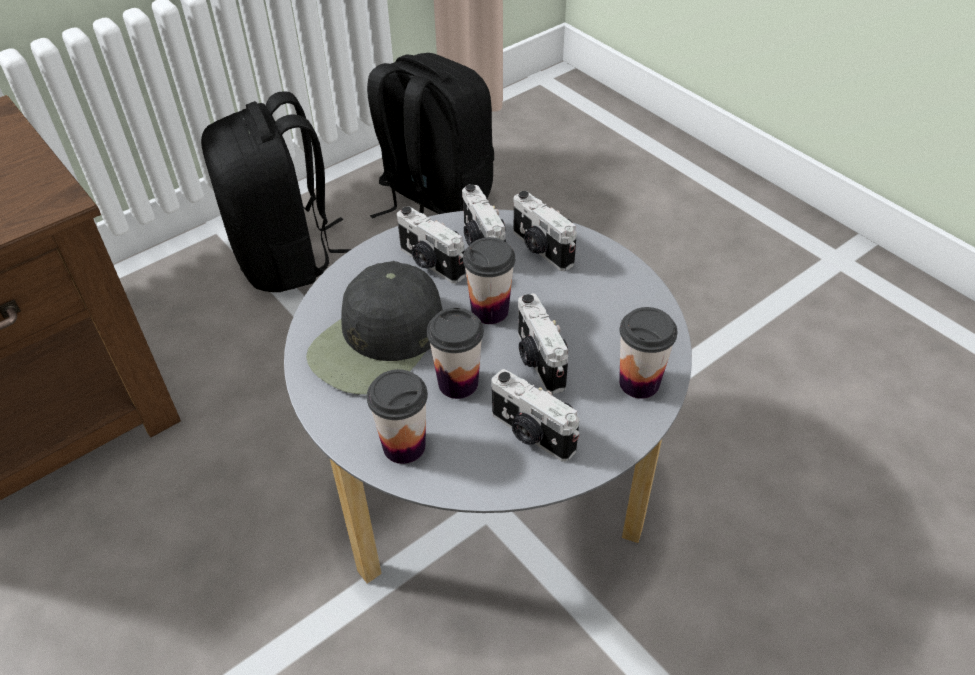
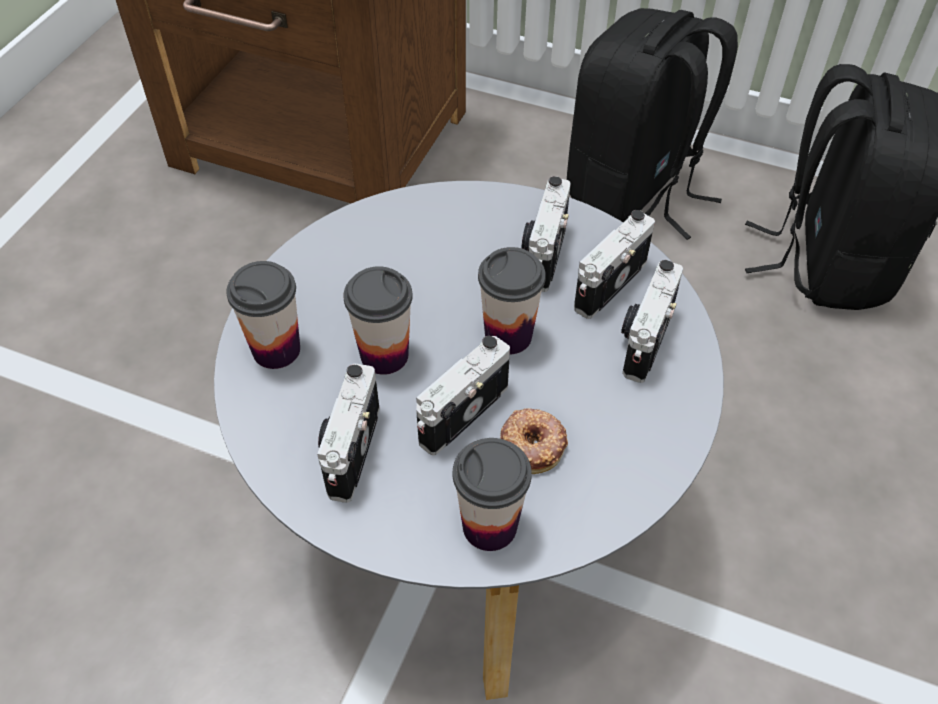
camera: 60 degrees right, 5 degrees up
(379, 341) = (401, 266): black cap -> none
(588, 335) = (533, 443): none -> donut

